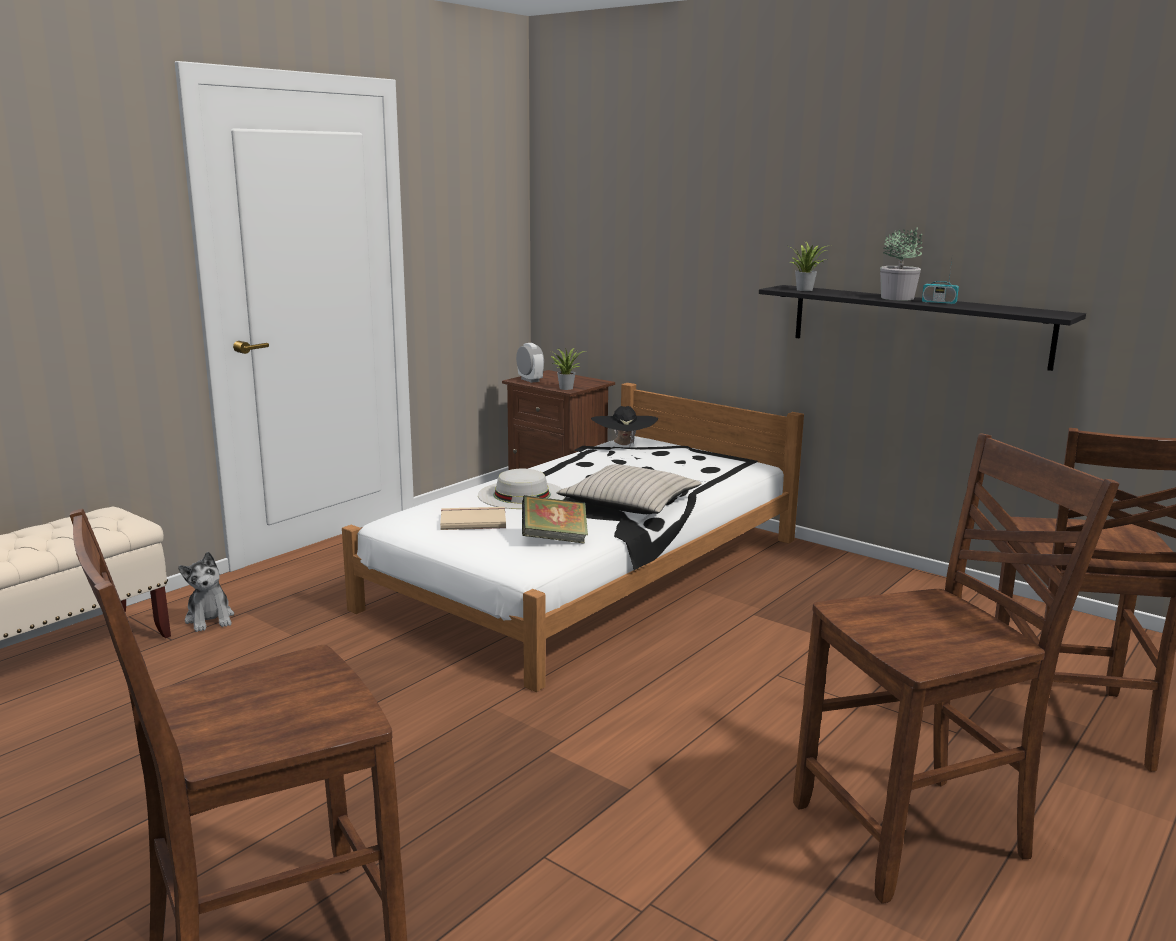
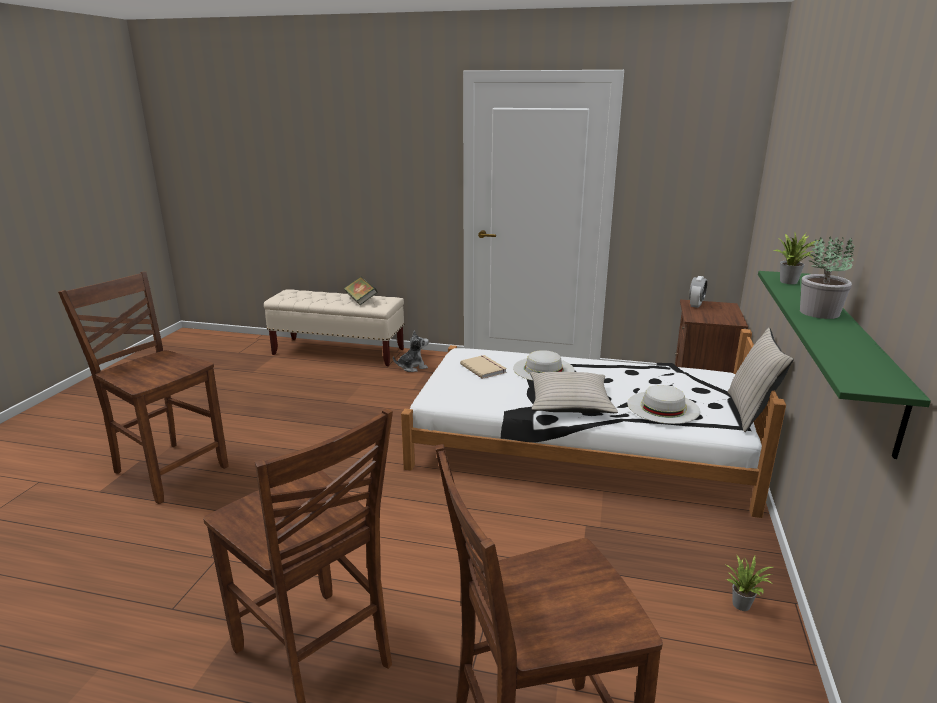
camera: 65 degrees right, 5 degrees up
(210, 619) = (412, 367): plush toy -> plush toy turned 150 degrees counterclockwise
(554, 539) = (479, 395): book -> book (361, 300)
(565, 388) = (696, 317): potted plant -> potted plant (742, 603)
(624, 445) = (691, 374): black hat -> none
(687, 472) = (663, 407): none -> white hat
(725, 451) = (750, 412): none -> beige pillow
(917, 325) = (848, 351): black shelf -> green shelf
(939, 302) = (828, 329): radio -> none

